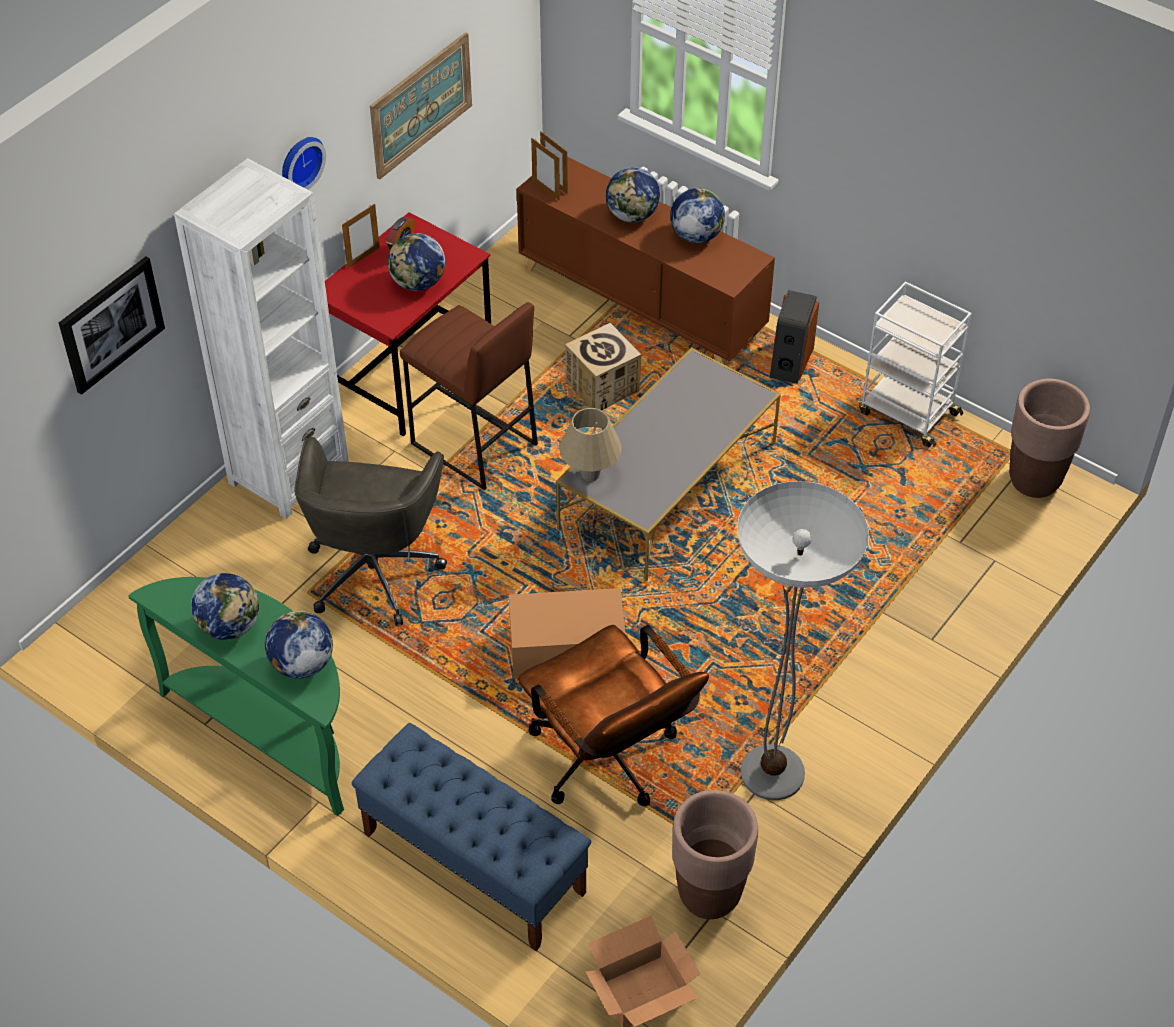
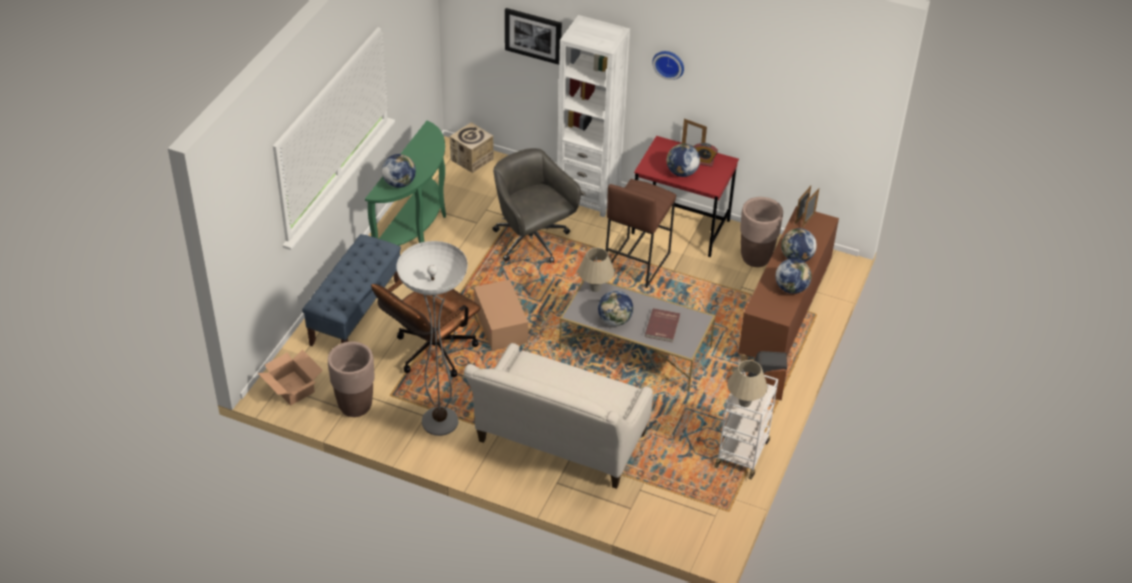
camera: 75 degrees right, 5 degrees down
(230, 626) = (416, 155): globe -> globe (615, 320)
(374, 569) = (532, 242): grey office chair -> grey office chair turned 60 degrees clockwise
(421, 105) = (765, 110): picture -> none
(602, 387) = (704, 308): cardboard box -> cardboard box (472, 159)
(700, 411) = (663, 326): none -> red book
(852, 622) = (558, 444): none -> beige sofa
(929, 333) = (744, 403): none -> beige table lamp
(1034, 480) = (707, 524): brown planter -> brown planter (755, 258)

